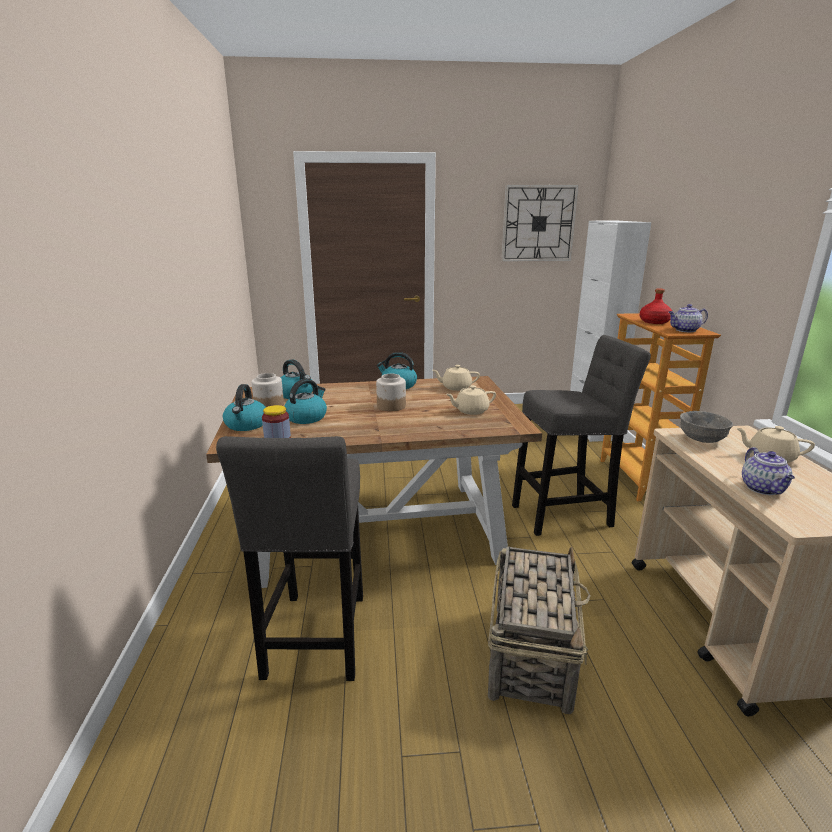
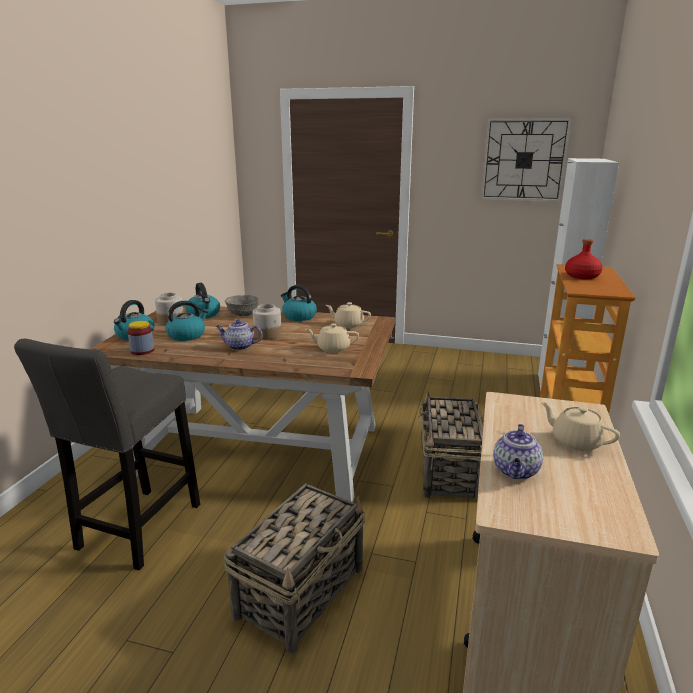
camera: 20 degrees right, 0 degrees up
(566, 514) = (449, 472): grey stool -> basket
(684, 330) = (599, 289): teapot -> teapot (239, 347)
(701, 439) = (522, 410): grey bowl -> grey bowl (242, 314)

